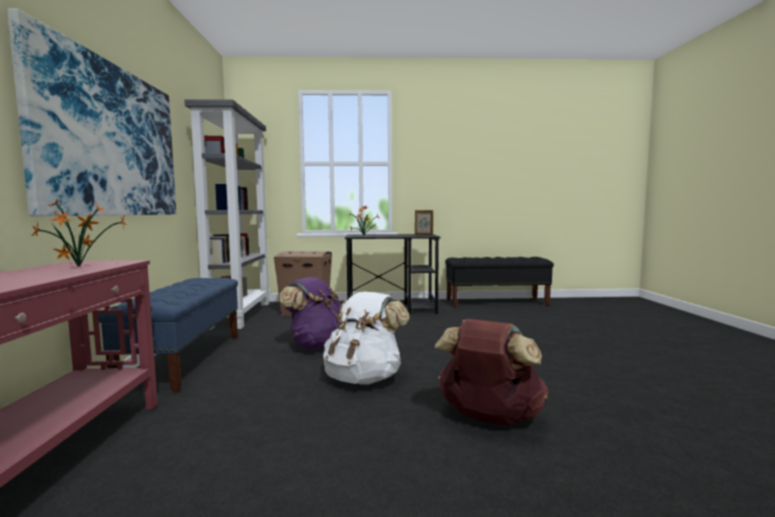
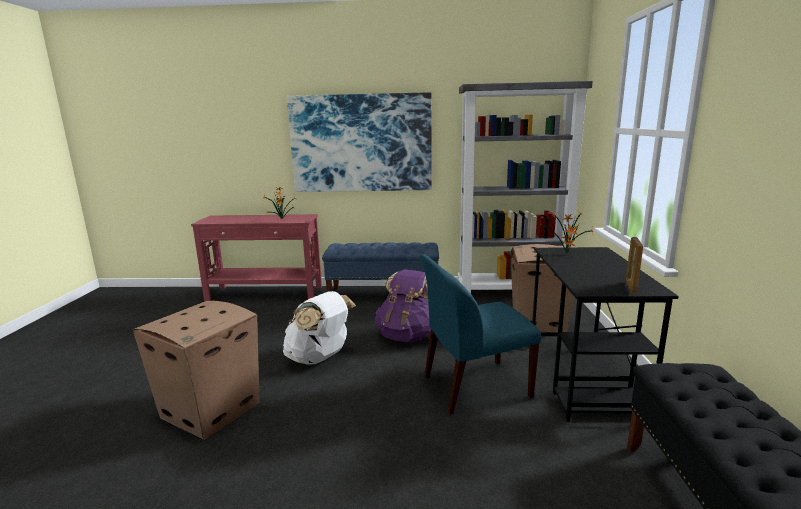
camera: 95 degrees right, 10 degrees up
(407, 327) = (473, 387): none -> blue chair
(489, 418) = (212, 410): brown backpack -> cardboard box

